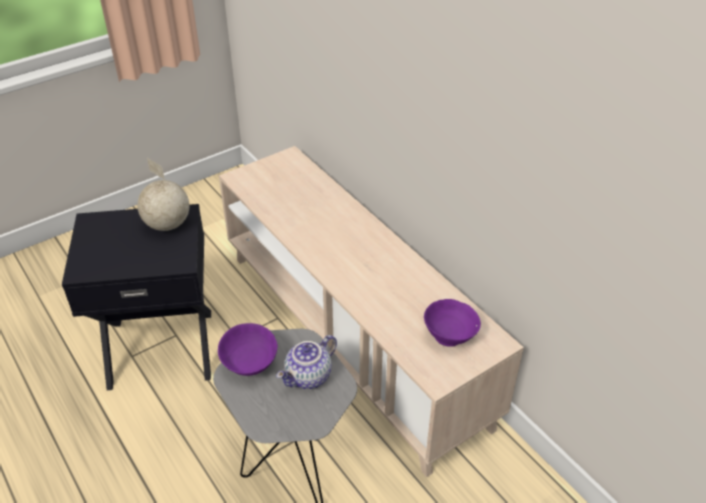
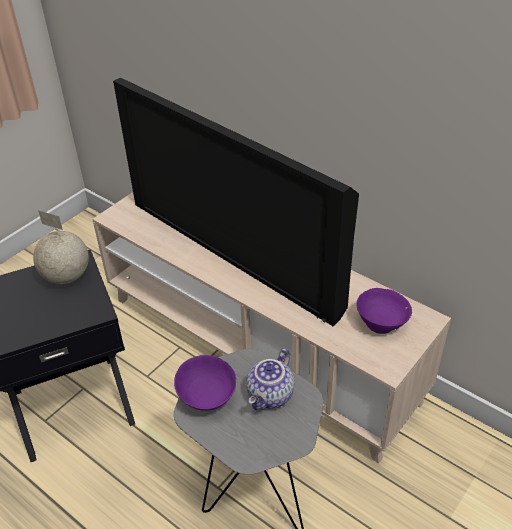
camera: 15 degrees left, 0 degrees up
(339, 235) = (236, 251): none -> television

